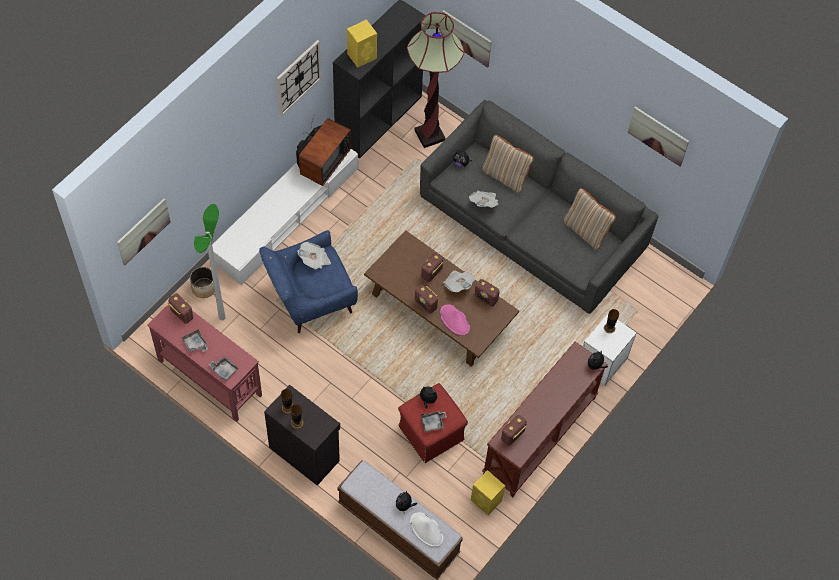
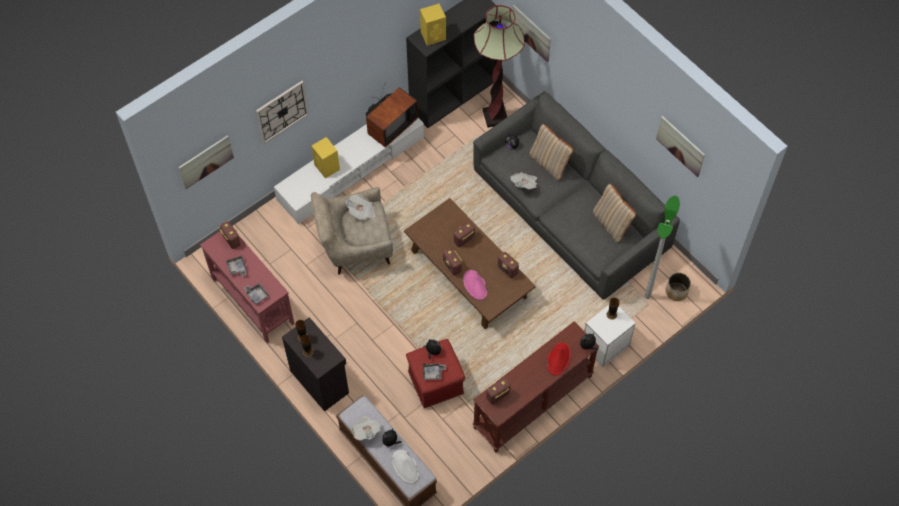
camera: 15 degrees right, 0 degrees up
(204, 288) = (265, 221): planter -> planter (676, 291)
(222, 317) = (275, 250): floor lamp -> floor lamp (647, 296)
(298, 77) = (370, 46): wall clock -> wall clock (282, 111)
(309, 300) = (354, 246): blue armchair -> beige armchair
(458, 284) = (485, 253): newspaper -> newspaper (366, 431)
(486, 501) = (471, 451): yellow speaker -> yellow speaker (327, 167)
(568, 384) = (558, 359): none -> red hat

